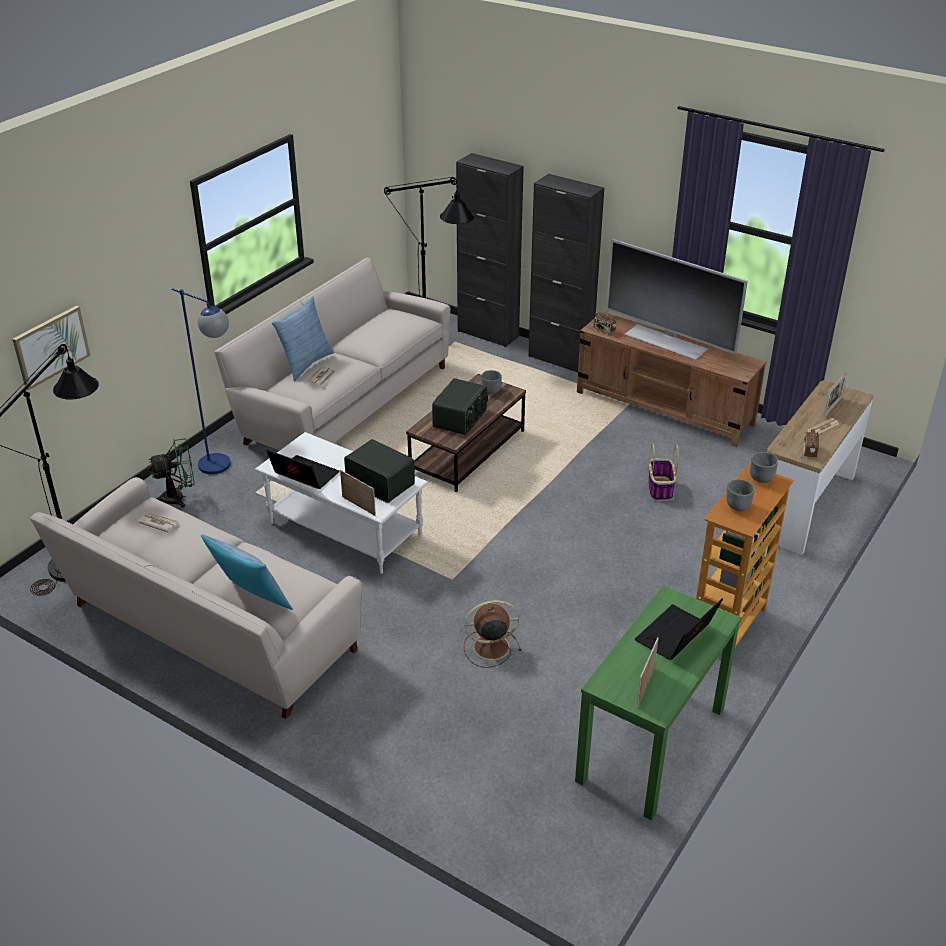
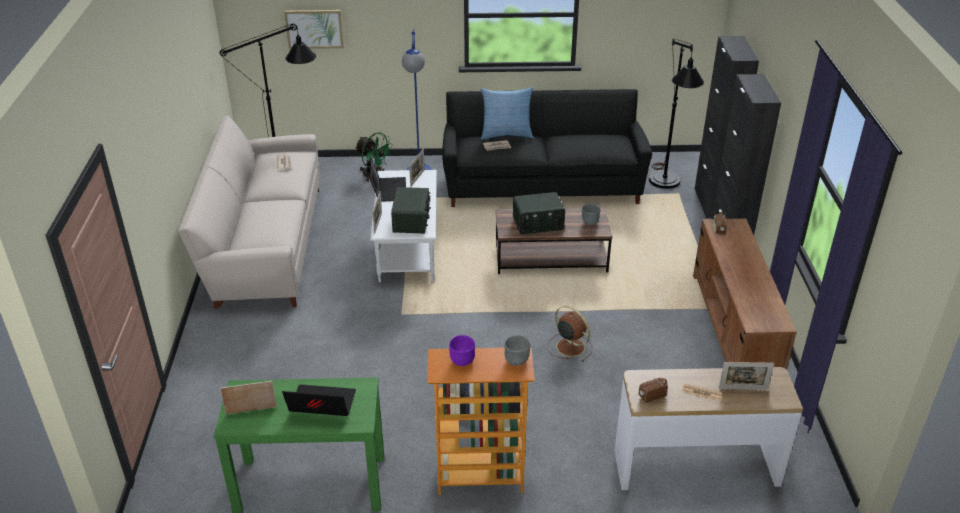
camera: 55 degrees right, 0 degrees up
(251, 602) = (242, 226): pillow -> none
(306, 449) = (417, 178): none -> picture frame
(343, 402) = (542, 184): beige sofa -> black sofa
(489, 647) = (347, 361): brown fan -> brown fan (569, 346)
(660, 489) = (618, 371): basket -> none
(666, 341) = (747, 266): television -> none
(737, 506) = (462, 360): grey bowl -> purple bowl

